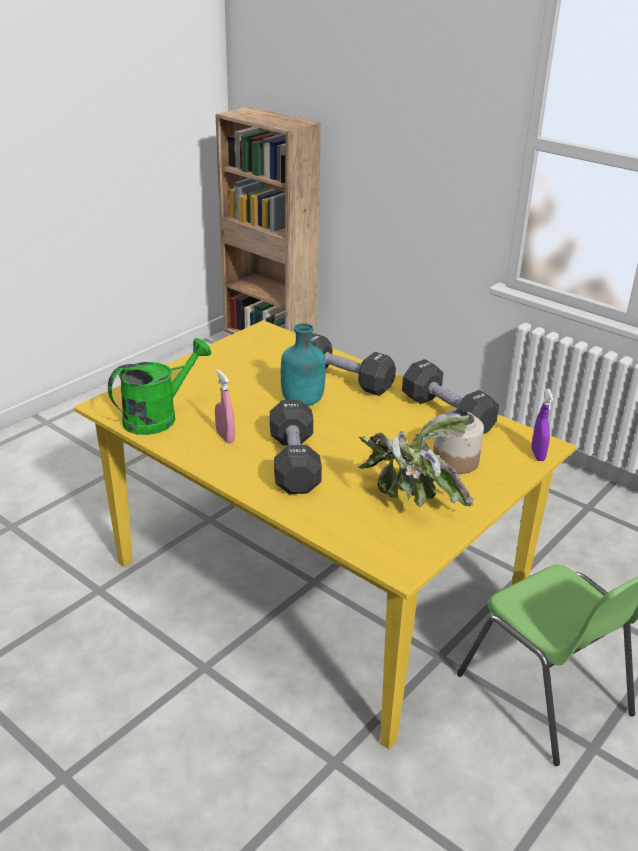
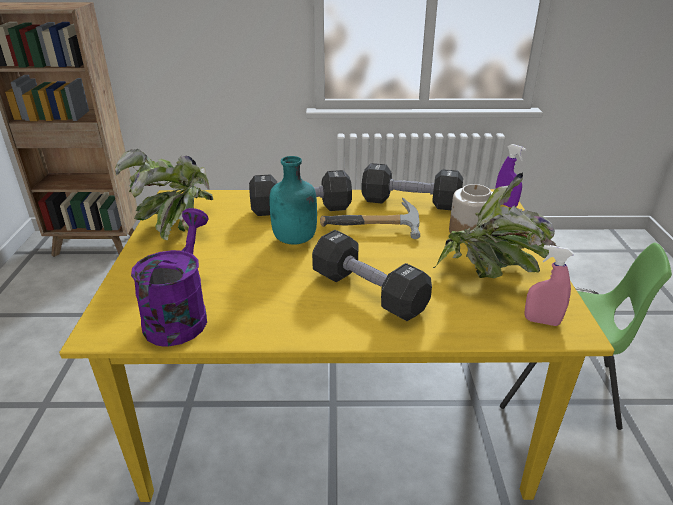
camera: 40 degrees left, 0 degrees up
(158, 417) = (180, 315): green watering can -> purple watering can
(225, 437) = (275, 301): pink spray bottle -> pink spray bottle (541, 321)
(237, 354) = (177, 225): none -> potted plant
(373, 423) = (374, 231): none -> hammer

